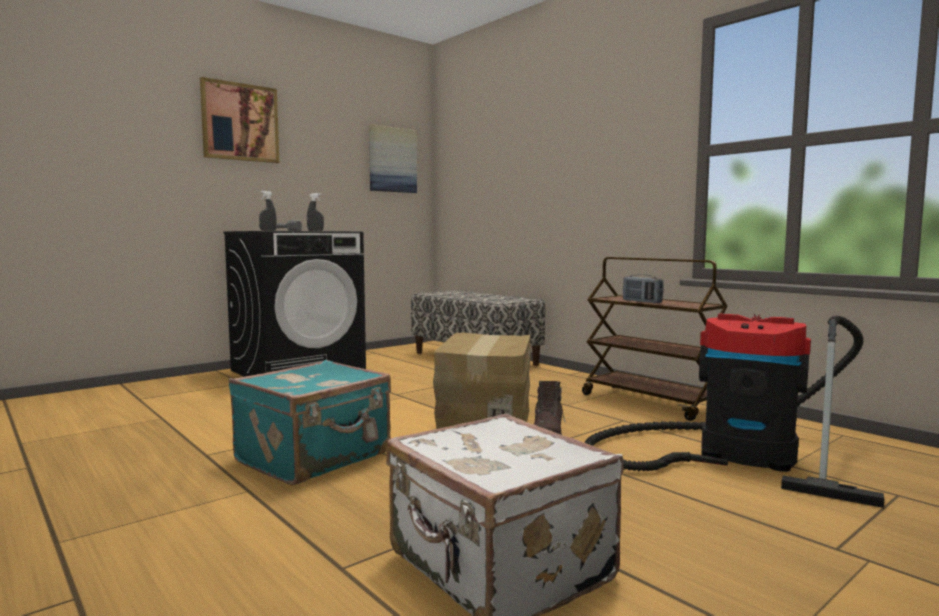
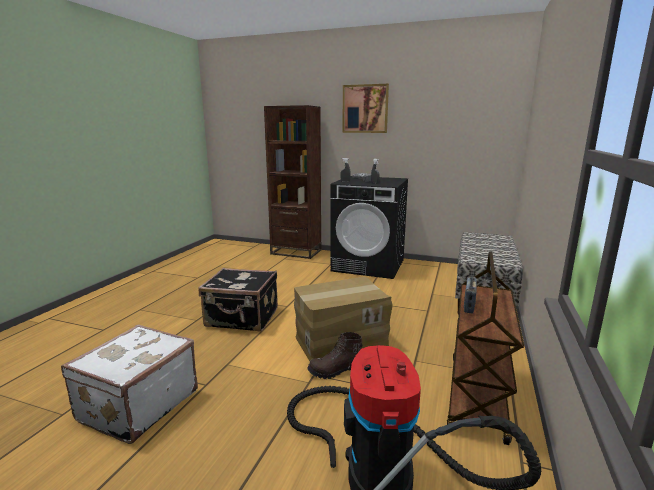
camera: 60 degrees right, 10 degrees up
(133, 389) = (296, 252): none -> brown bookcase
(315, 458) = (242, 318): turquoise suitcase -> black suitcase
(392, 160) = (482, 123): picture -> none

